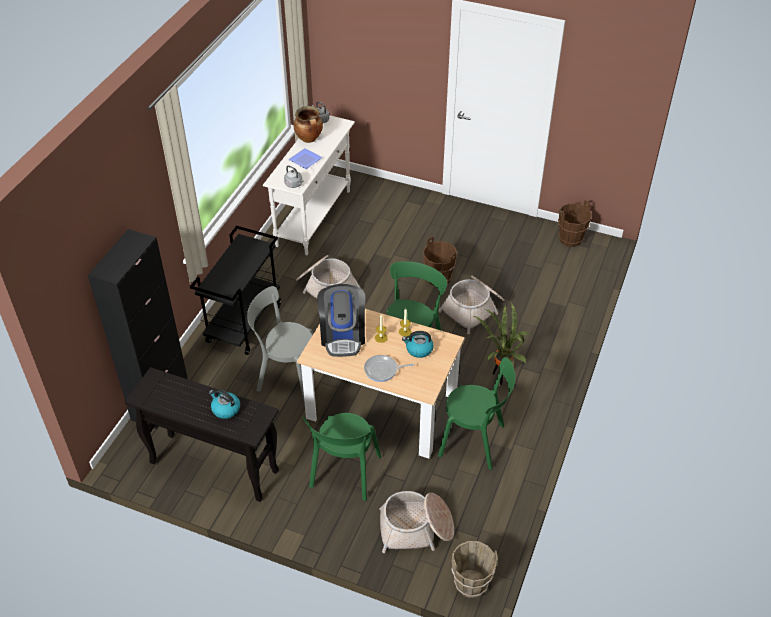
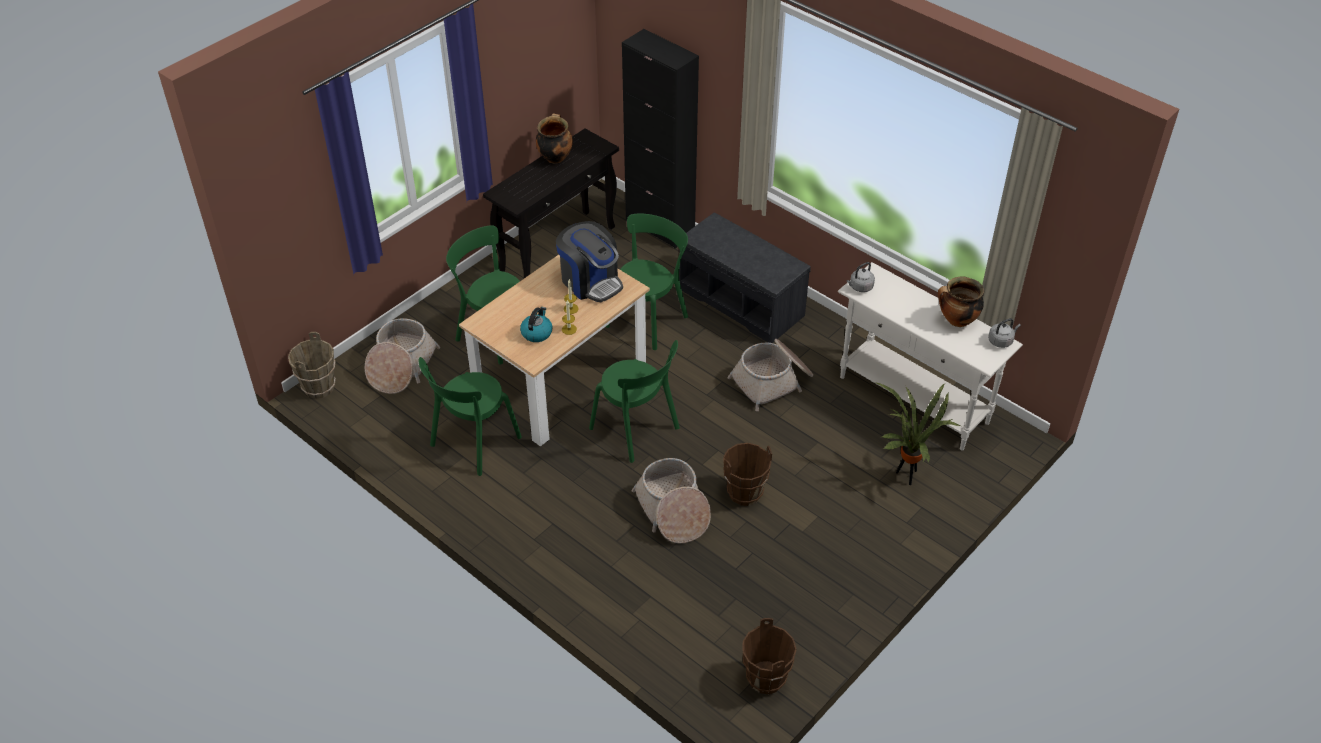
camera: 110 degrees right, 0 degrees up
(179, 409) = (555, 157): none -> cooking pot
(225, 409) = (537, 183): kettle -> none
(244, 323) = (742, 302): black cart -> grey bench
(286, 375) = (649, 319): grey chair -> green chair
(304, 160) = (910, 306): plate -> none
(343, 335) = (590, 281): coffee machine -> coffee machine turned 150 degrees counterclockwise
(383, 370) = (524, 298): frying pan -> none
(500, 378) = (548, 497): potted plant -> potted plant (906, 475)

